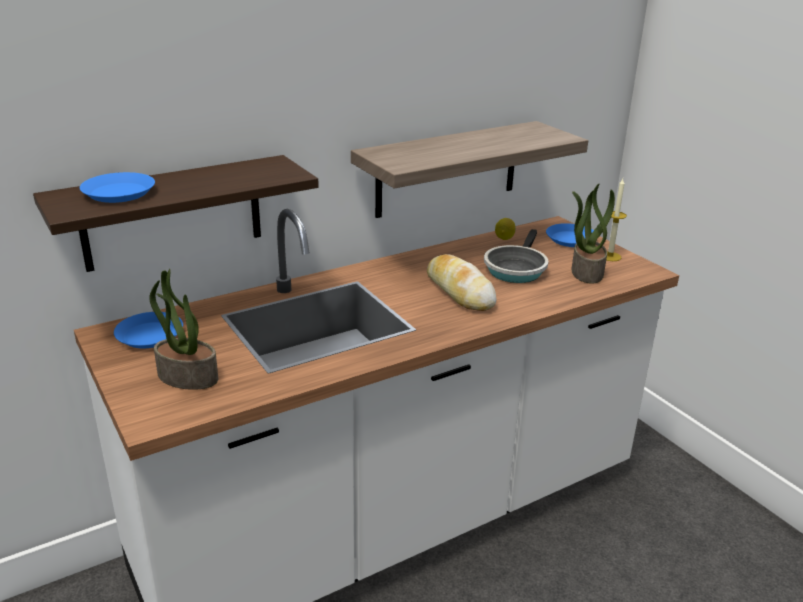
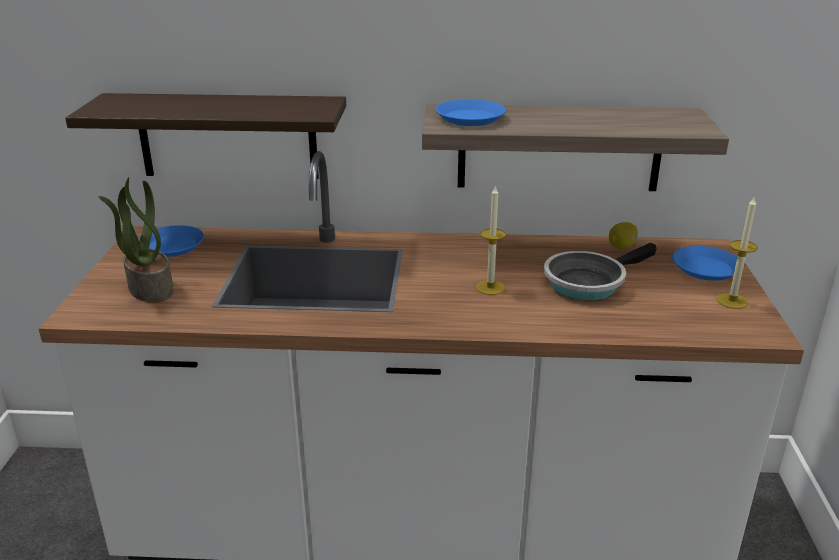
camera: 35 degrees right, 0 degrees up
(119, 193) = (153, 104): blue plate -> blue plate (469, 118)
(459, 291) = (490, 287): bread -> candle
(586, 272) = (672, 309): potted plant -> none

